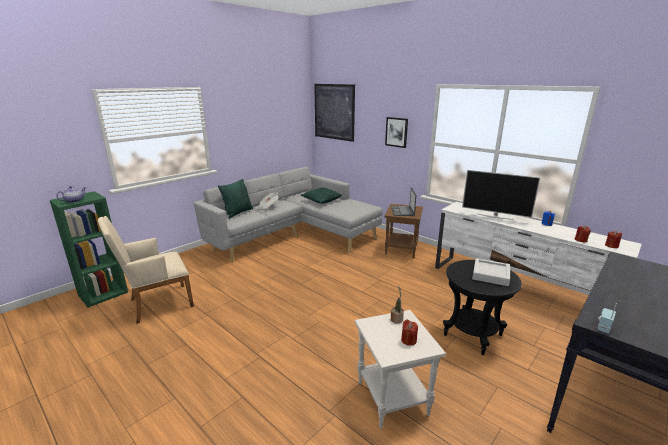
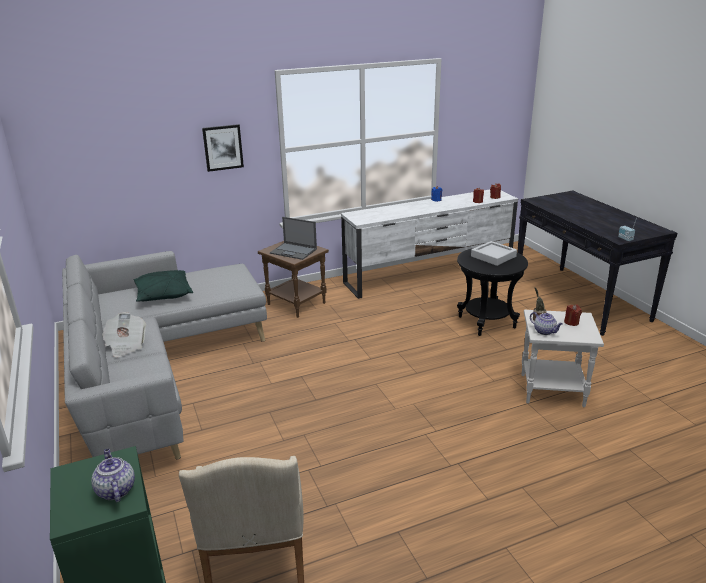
camera: 65 degrees left, 5 degrees up
(238, 213) = (119, 377): green pillow -> none
(334, 112) = (79, 139): picture -> none
(375, 326) = (545, 331): none -> teapot
(495, 216) = (401, 211): television -> none

